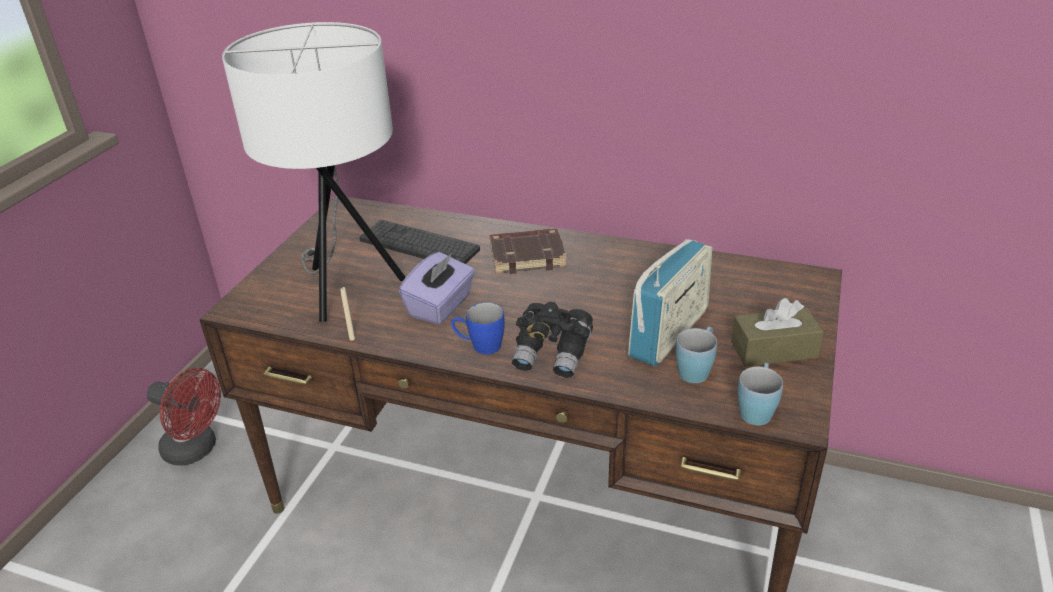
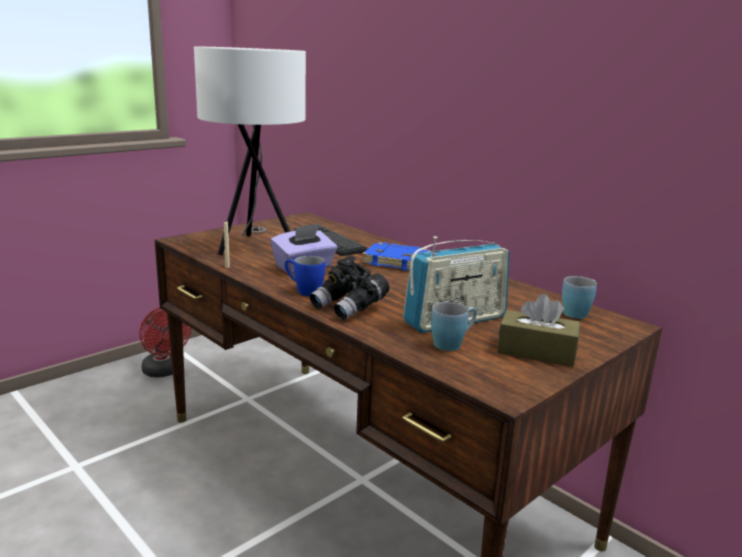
camera: 25 degrees right, 15 degrees down
(528, 256) = (397, 261): brown book -> blue book
(756, 409) = (477, 377): blue mug -> blue mug (578, 312)

